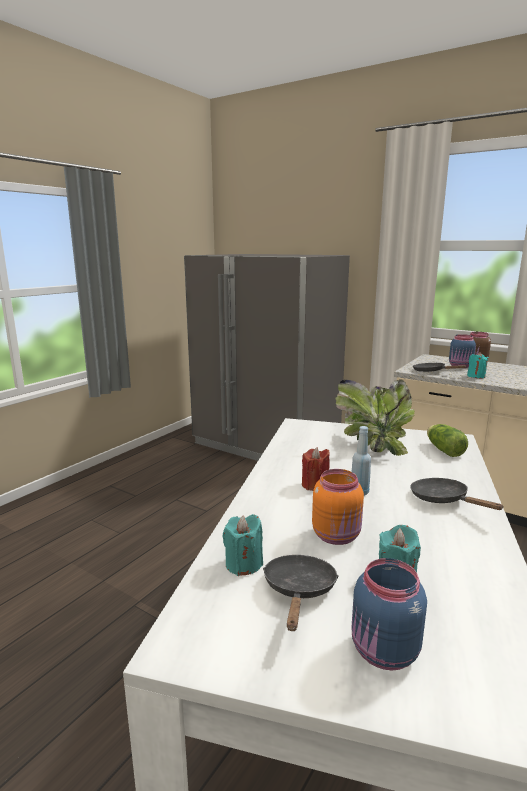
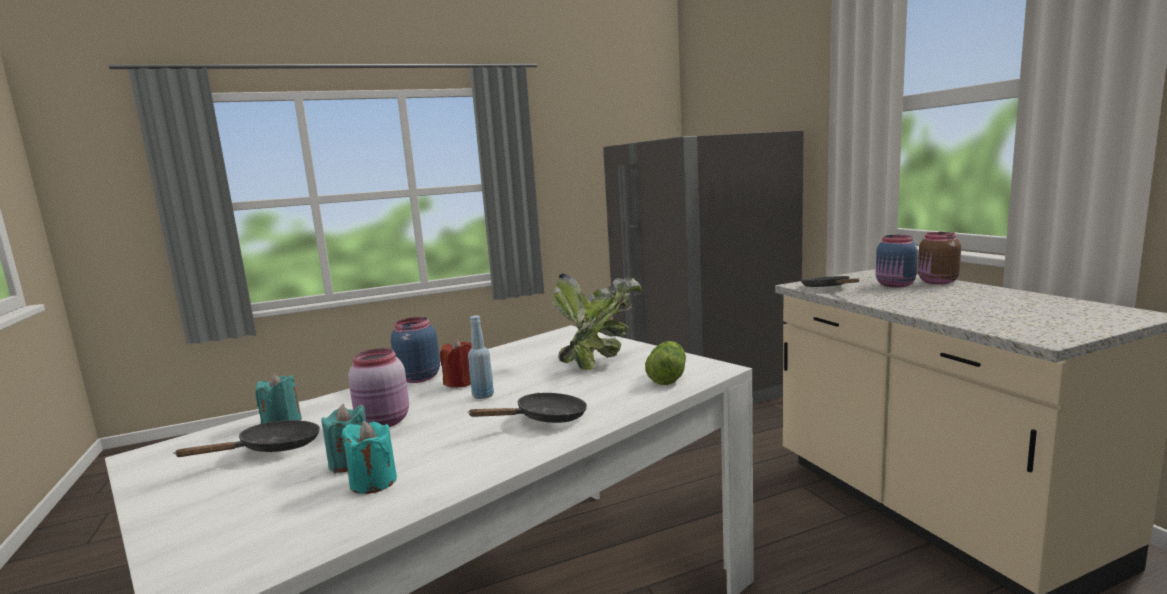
camera: 35 degrees right, 5 degrees down
(337, 536) = (384, 422): orange jar -> pink jar
(383, 652) = (228, 502): blue jar -> blue jar (417, 378)
(443, 500) = (545, 419): black frying pan -> black frying pan turned 60 degrees clockwise
(476, 376) = (885, 297): turquoise candle -> turquoise candle (373, 482)

